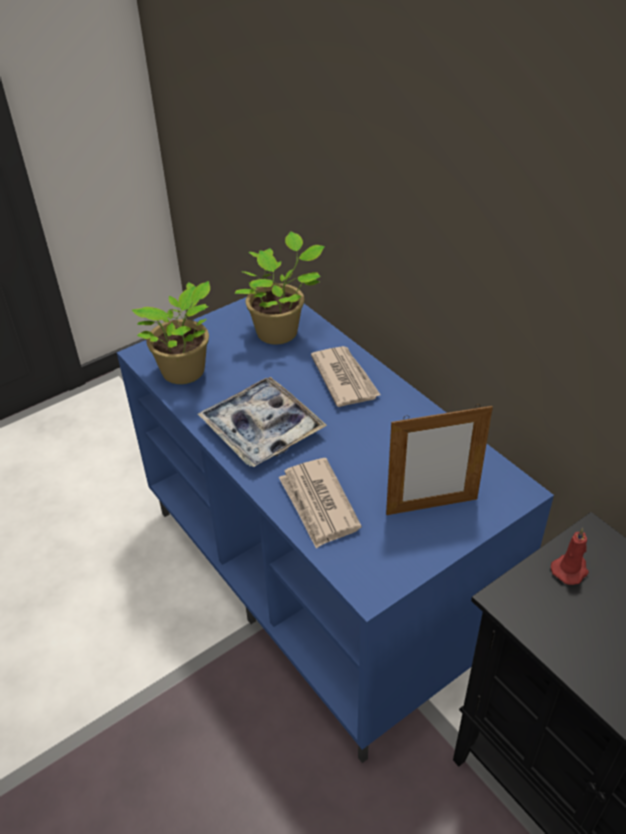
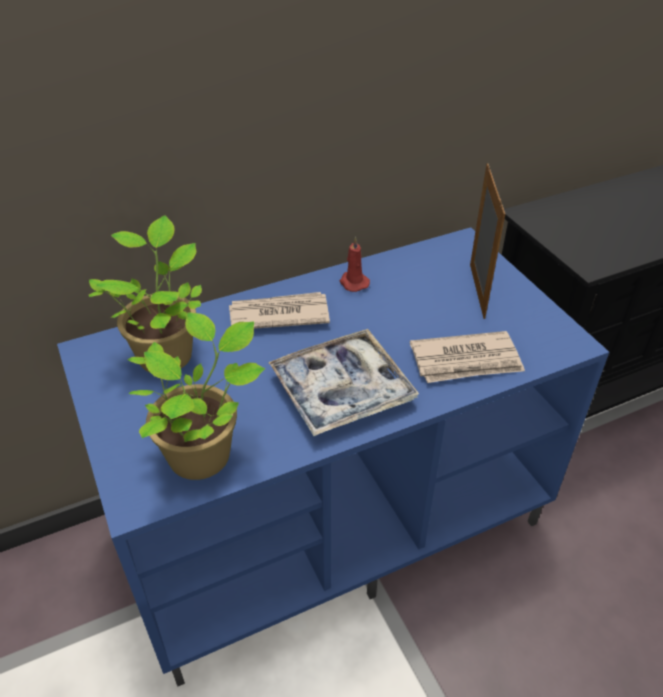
camera: 80 degrees left, 0 degrees up
(570, 569) = (559, 231): red candle -> red candle (353, 282)

